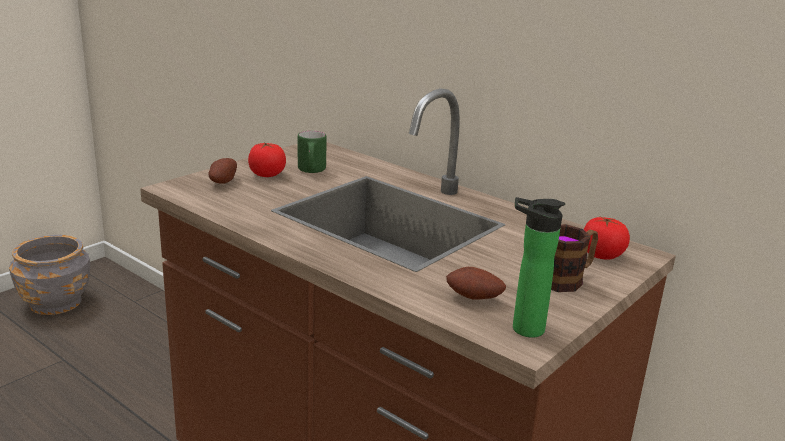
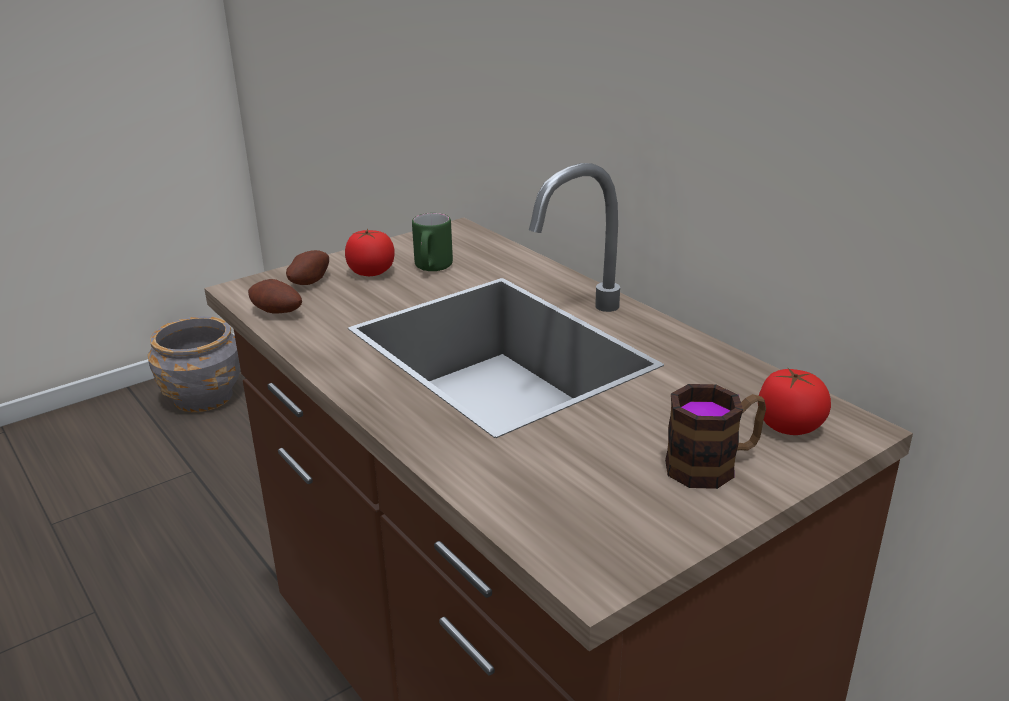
camera: 15 degrees right, 5 degrees up
(473, 299) = (555, 490): potato -> potato (276, 313)
(522, 328) = (604, 549): bottle -> none

